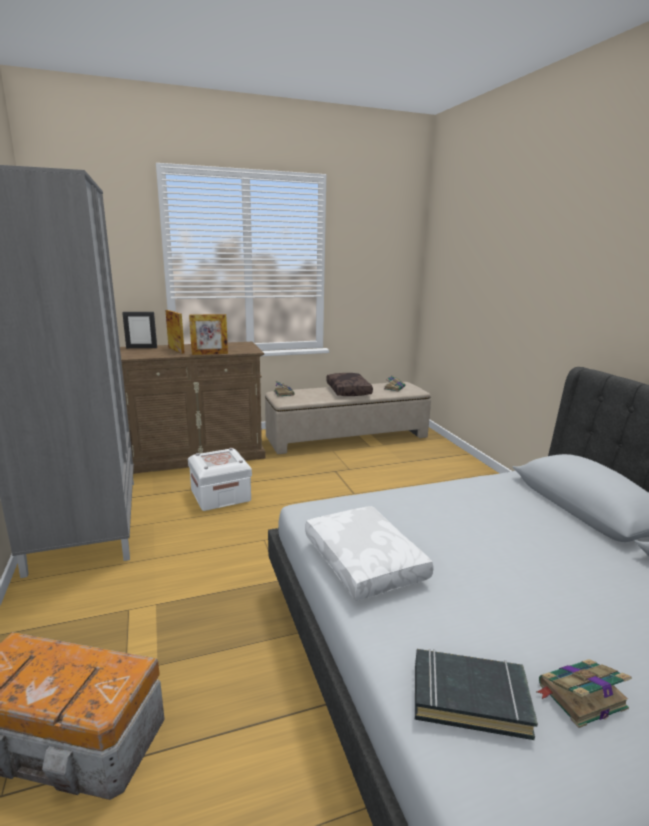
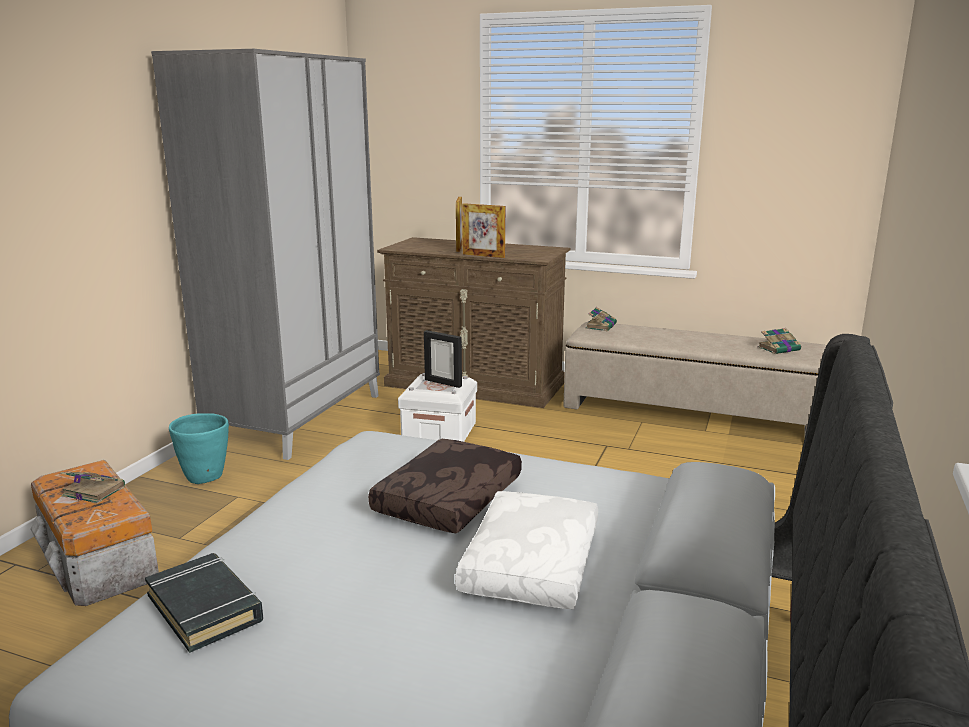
camera: 40 degrees right, 0 degrees up
(69, 606) = (205, 477): none -> turquoise planter
(142, 347) = (433, 240): picture frame -> picture frame (443, 382)
(349, 391) = (697, 340): brown pillow -> brown pillow (450, 500)
(366, 562) = (330, 494): white pillow -> white pillow (533, 565)
(580, 696) = (284, 658): book -> book (93, 491)

